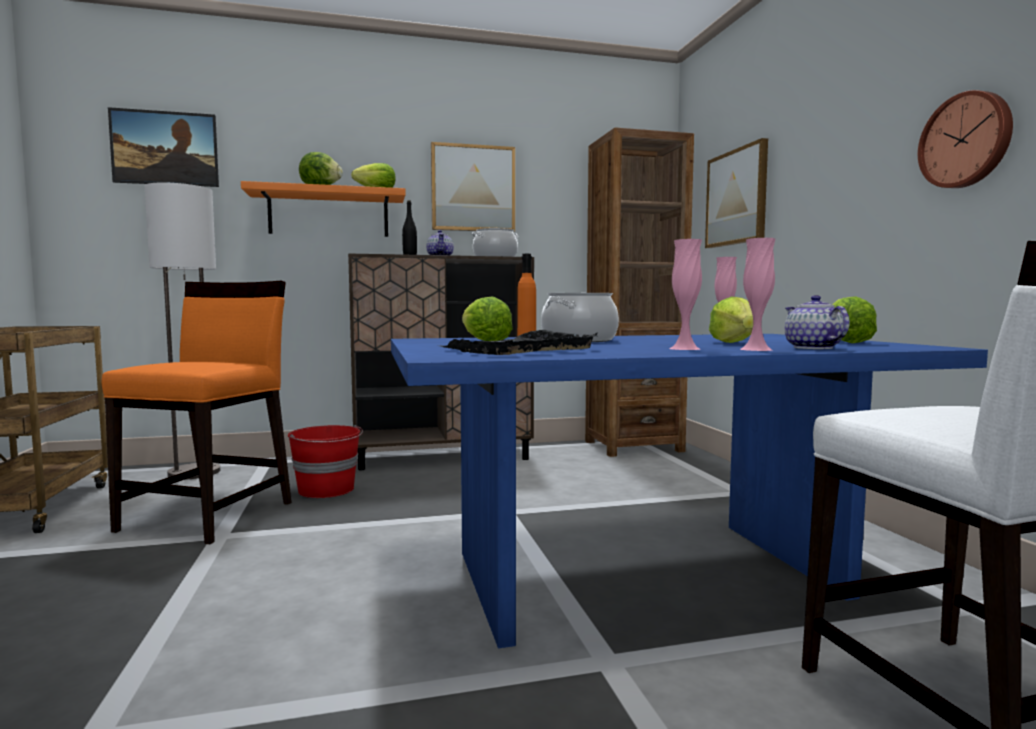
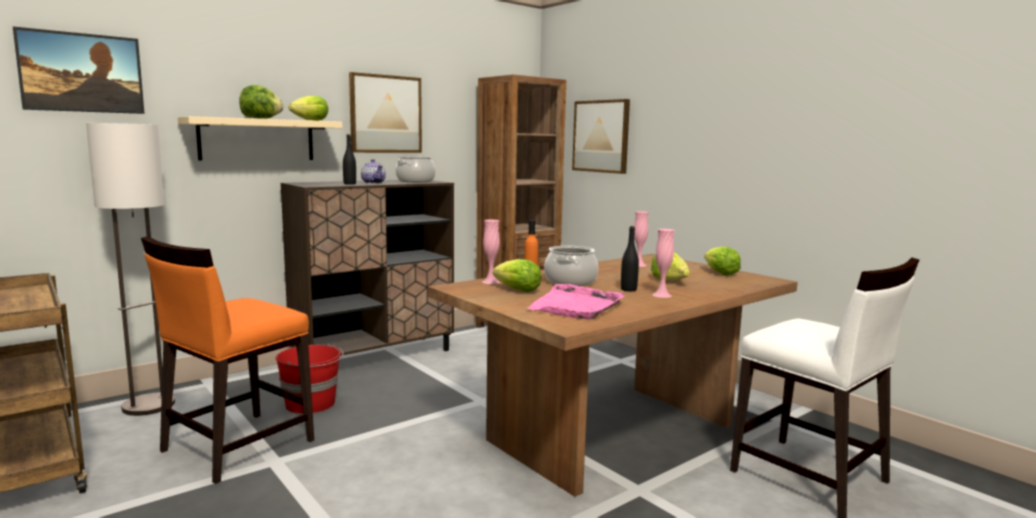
camera: 25 degrees left, 5 degrees up
(210, 516) = (236, 446): orange chair -> orange chair turned 135 degrees counterclockwise
(329, 214) = (257, 140): orange shelf -> beige shelf
(519, 349) = (575, 306): black tray -> pink tray
(643, 575) = (613, 433): blue dining table -> brown dining table
(645, 345) = (628, 289): none -> black bottle
(756, 349) = (699, 293): pink vase -> pink vase (491, 282)
(813, 348) = (721, 287): teapot -> none
(966, 141) = (773, 144): wall clock -> none

